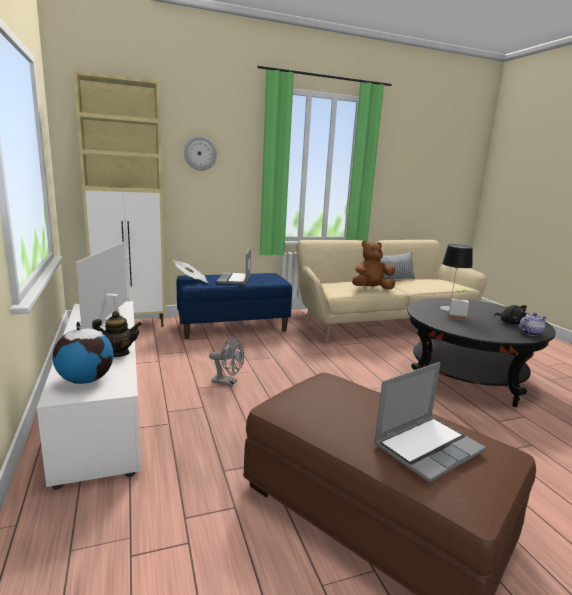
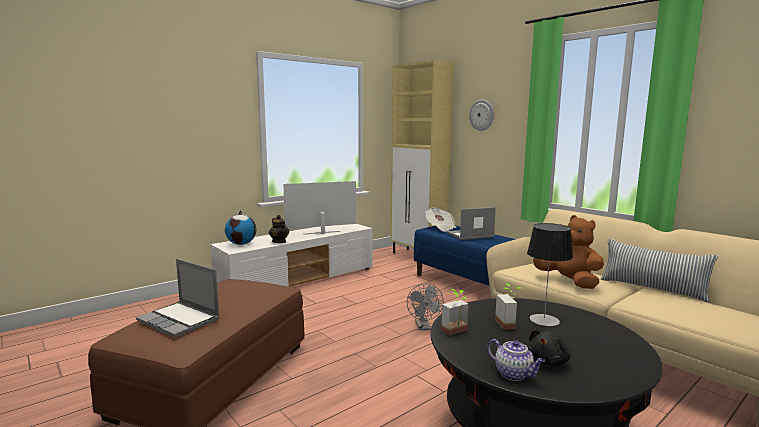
camera: 70 degrees right, 5 degrees down
(228, 382) = (358, 302): grey fan -> grey fan (424, 327)
(471, 331) = (457, 332): none -> potted plant

